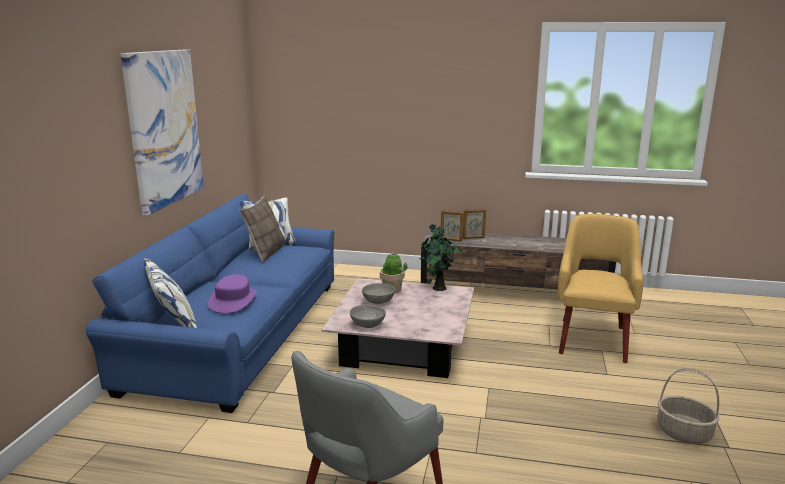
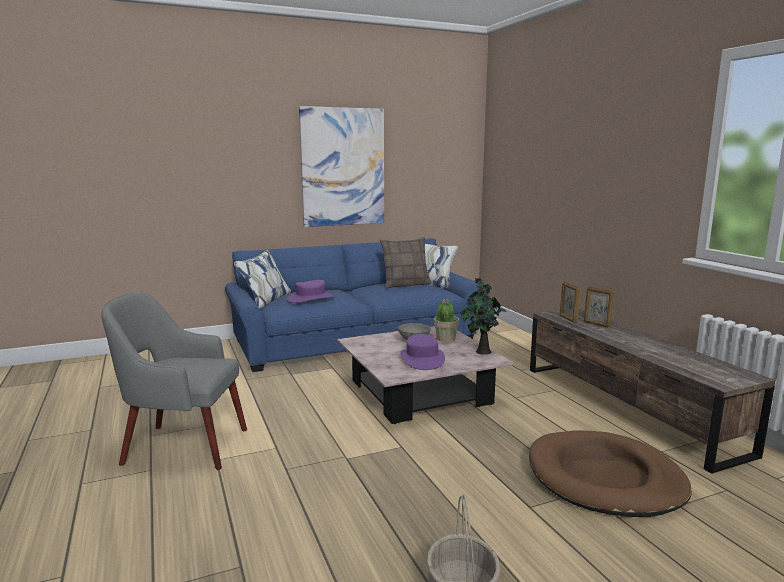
camera: 55 degrees right, 5 degrees down
(367, 325) = (365, 348): grey bowl -> none
(425, 313) = (422, 359): none -> purple hat
(593, 338) = (605, 479): yellow armchair -> brown dog bed

